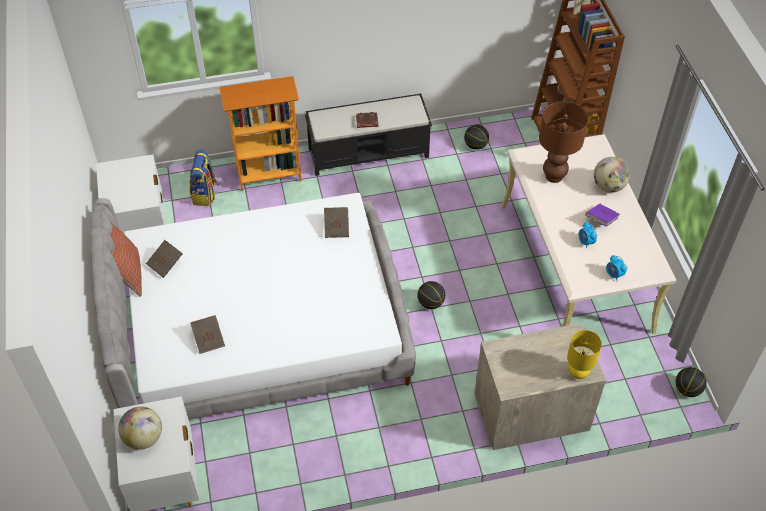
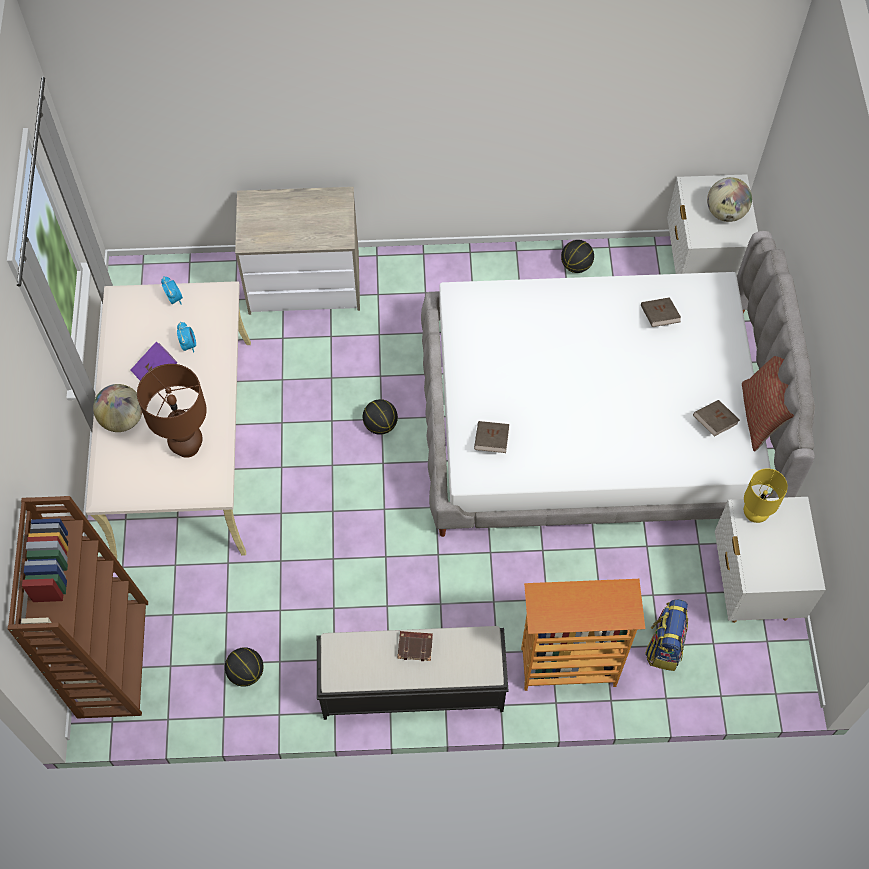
camera: 170 degrees left, 10 degrees up
(578, 372) = (262, 202): yellow table lamp -> yellow table lamp (754, 513)
(687, 389) = (126, 279): basketball -> basketball (576, 265)

